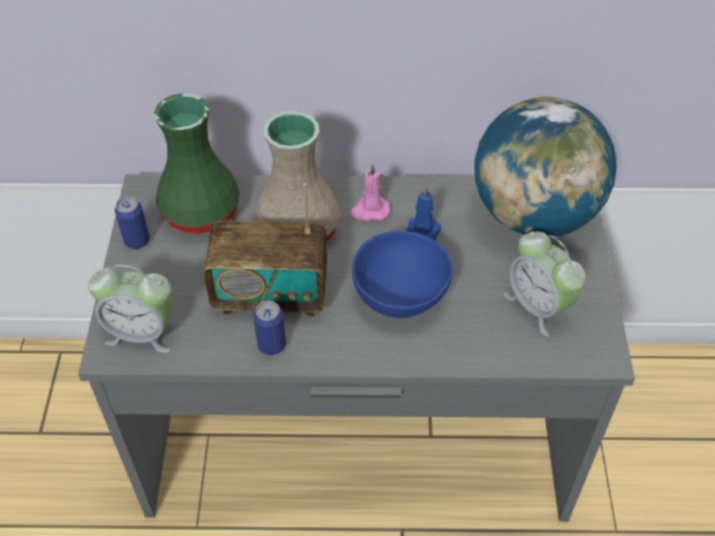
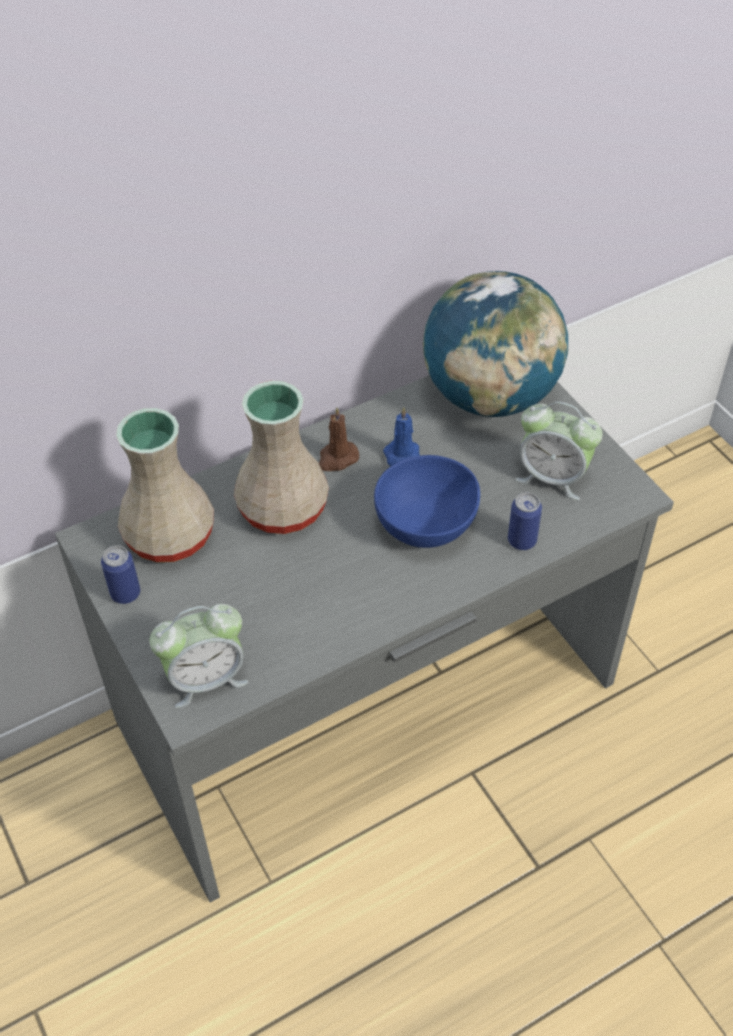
camera: 30 degrees left, 0 degrees up
(200, 213) = (170, 536): green vase -> beige vase
(271, 294) = (304, 581): radio -> none
(271, 345) = (342, 627): can -> can (522, 540)
(369, 210) = (337, 458): pink candle -> brown candle

